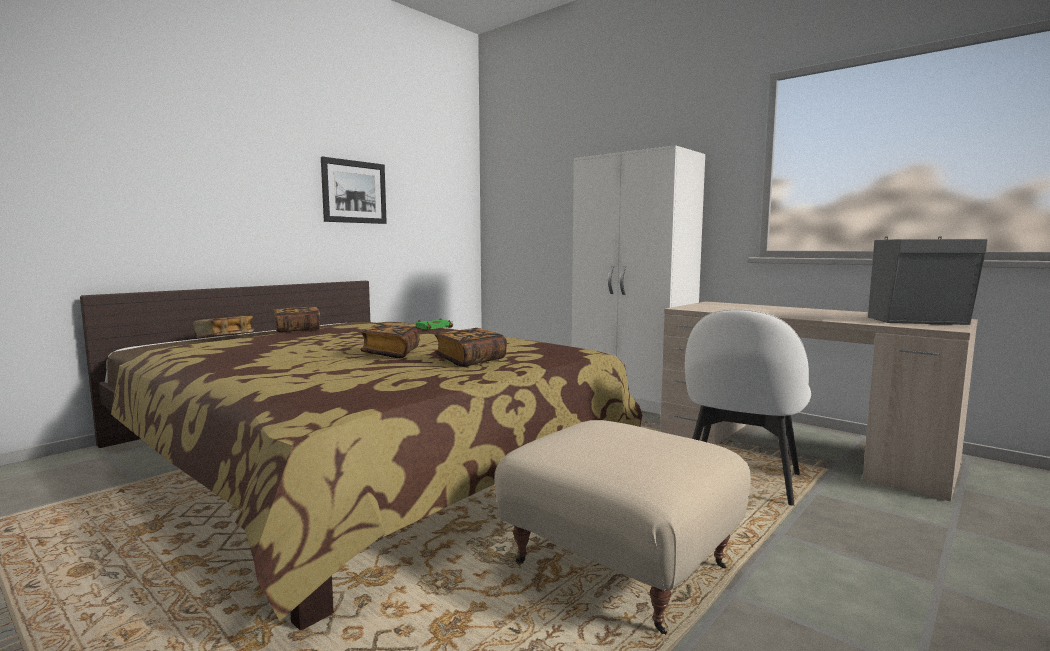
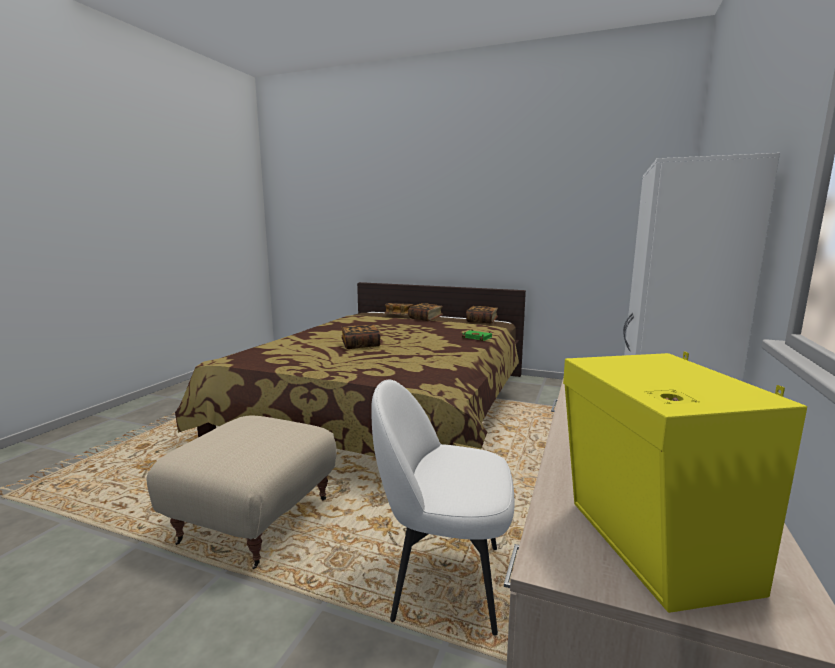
camera: 70 degrees right, 5 degrees up
(354, 192) = (524, 217): picture -> none
(470, 360) = (350, 362): book -> book (481, 321)
(920, 321) = (651, 547): grey speaker -> yellow speaker

